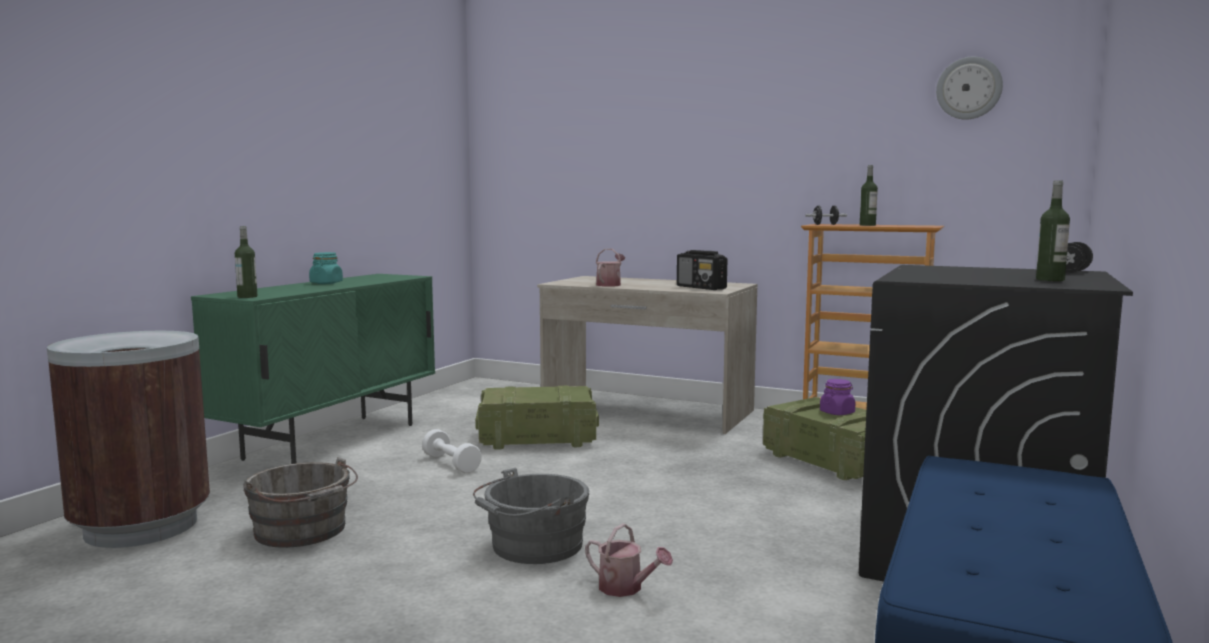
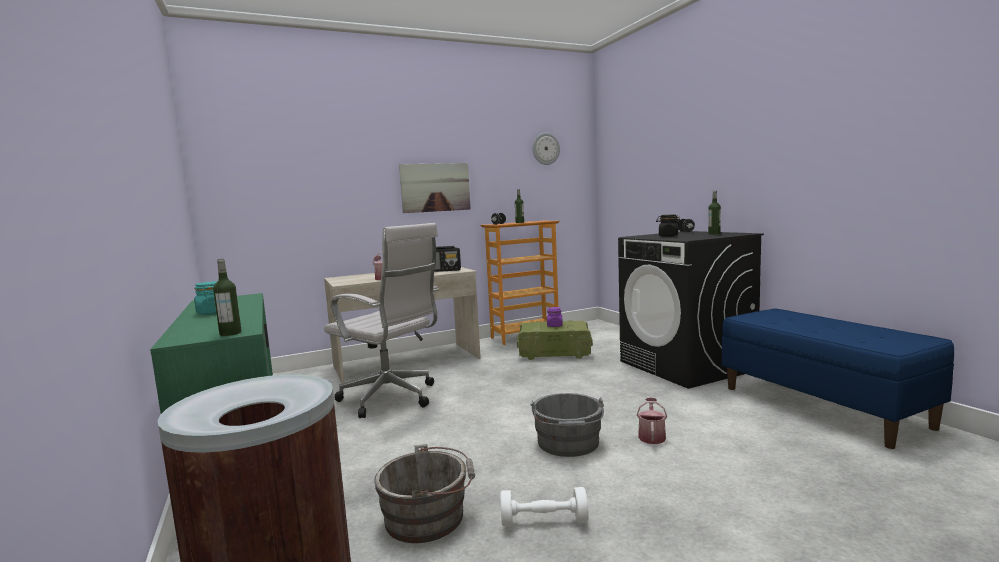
camera: 50 degrees left, 0 degrees up
(451, 464) = (388, 433): white dumbbell -> white dumbbell (544, 521)
(535, 438) = (392, 399): crate -> white office chair
(626, 588) = (651, 436): watering can -> watering can turned 60 degrees counterclockwise
(746, 160) = (435, 187): none -> picture
(955, 272) = (668, 236): none -> black jar

